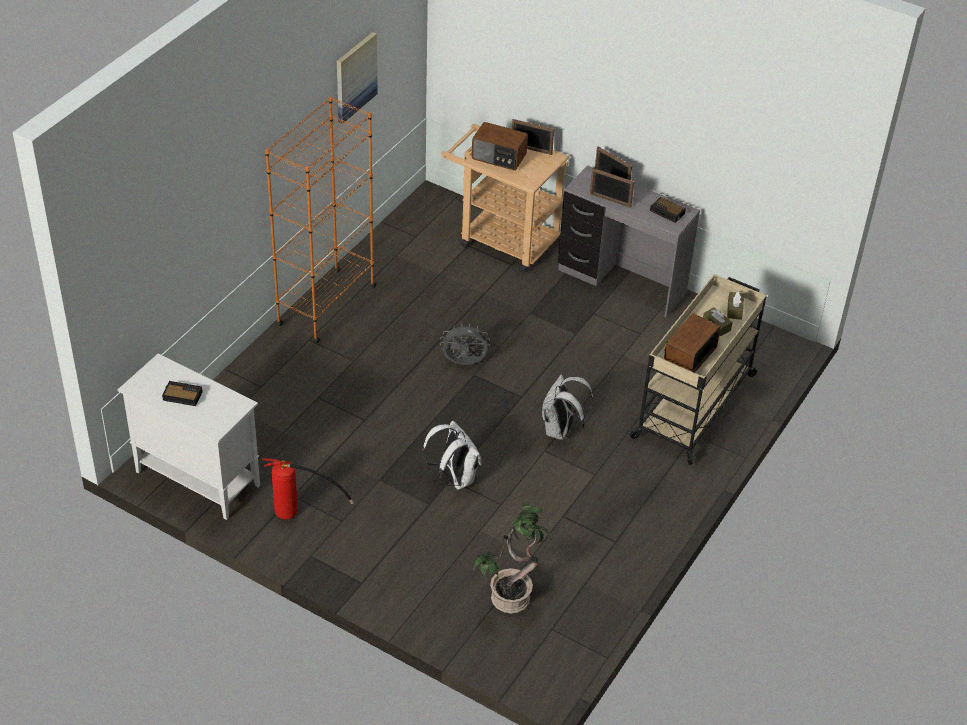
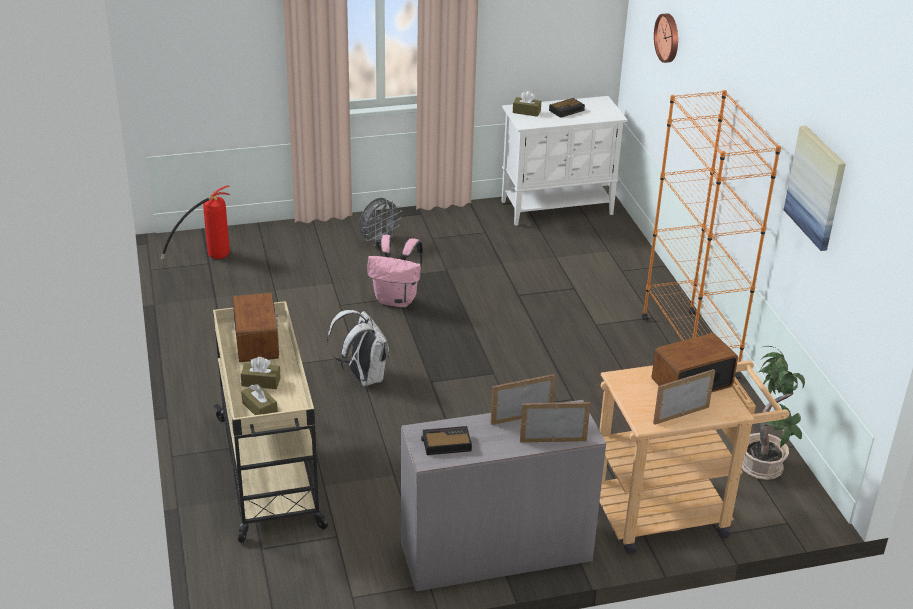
camera: 135 degrees right, 10 degrees down
(167, 234) = (668, 37): none -> wall clock
(215, 417) = (526, 112): none -> brown tissue box
(300, 513) = (464, 227): fire extinguisher -> fire extinguisher (207, 258)
(454, 478) = (397, 300): white backpack -> pink backpack
(464, 363) = (514, 376): grey fan -> grey fan (379, 241)
(510, 596) = (260, 263): potted plant -> potted plant (763, 466)

